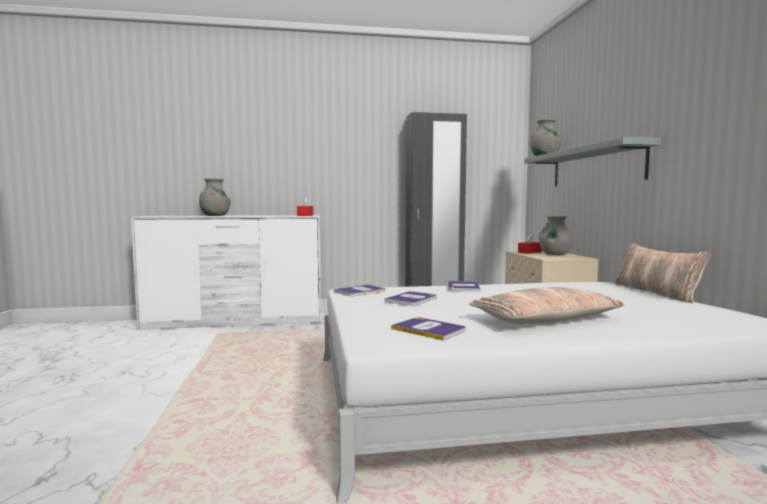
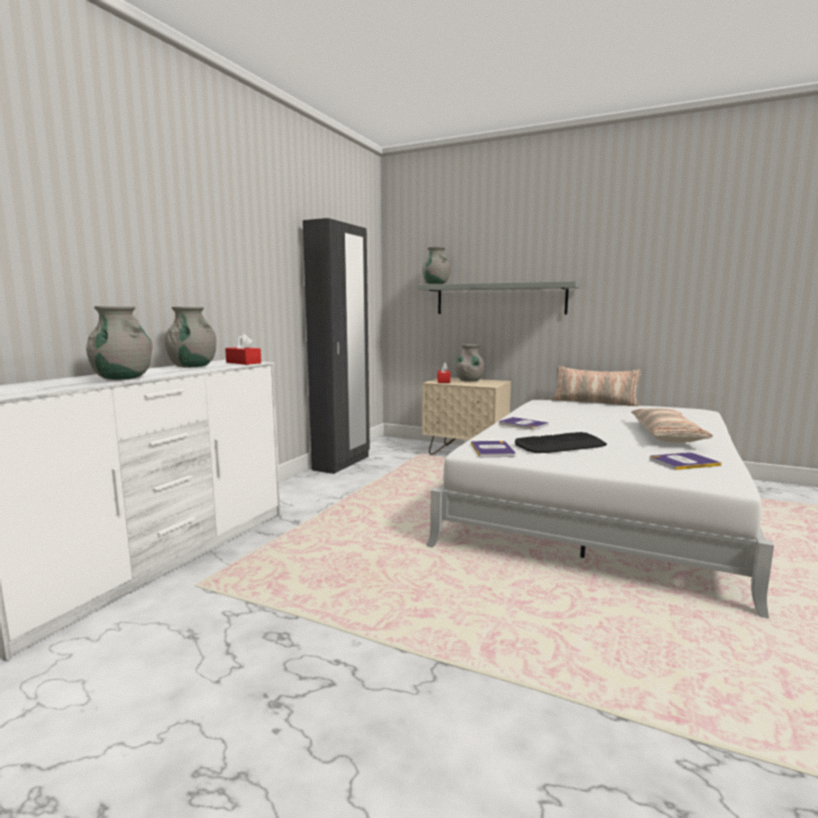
camera: 55 degrees left, 5 degrees up
(274, 215) = (192, 366): none -> grey vase
(411, 299) = (560, 444): book -> keyboard

